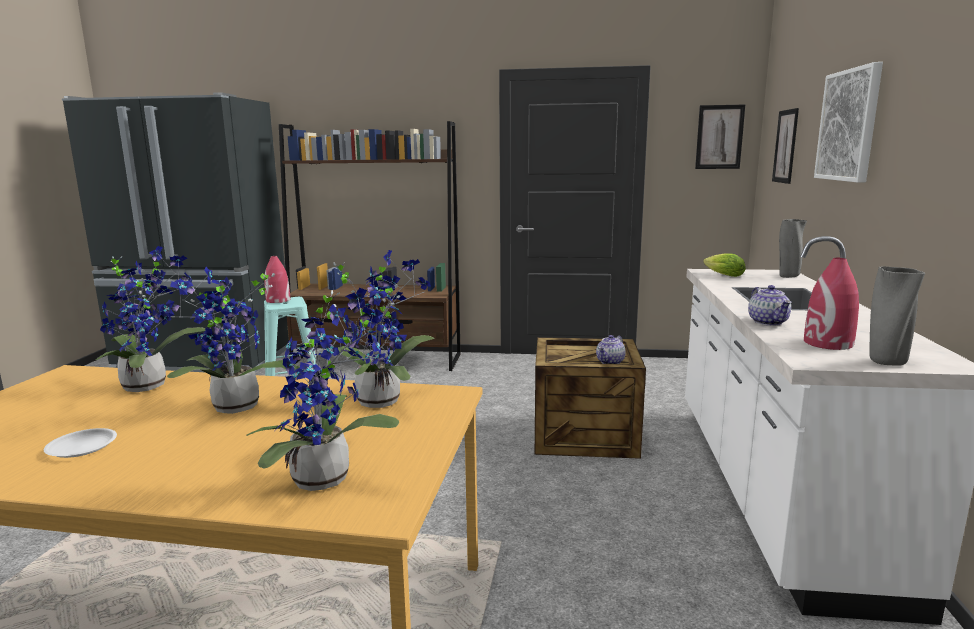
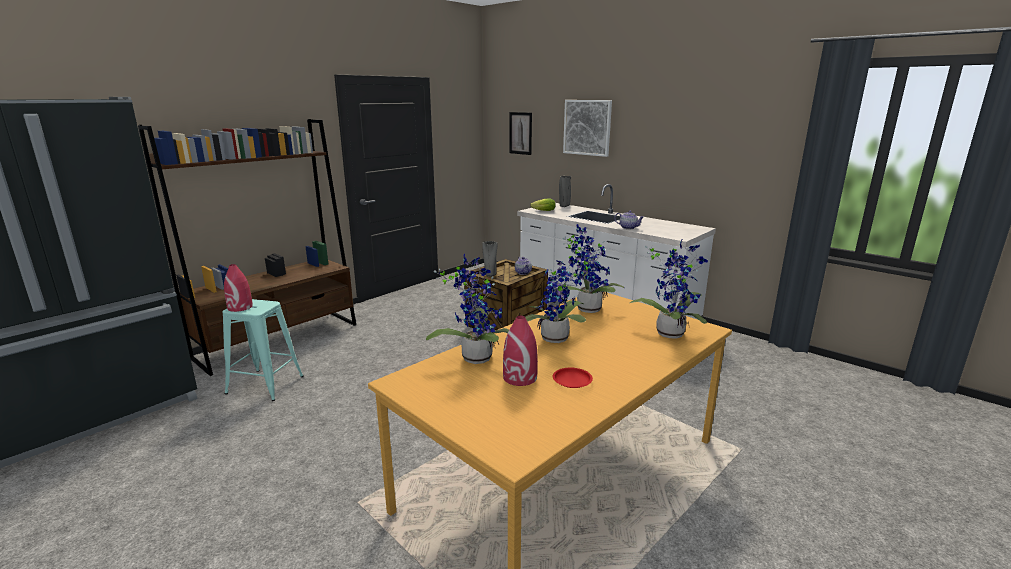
camera: 55 degrees left, 5 degrees up
(81, 447) = (572, 380): white plate -> red plate
(719, 137) = (466, 125): picture -> none
(828, 343) = (664, 230): red vase -> red vase (520, 377)
(885, 362) = (692, 232): grey vase -> grey vase (490, 275)

